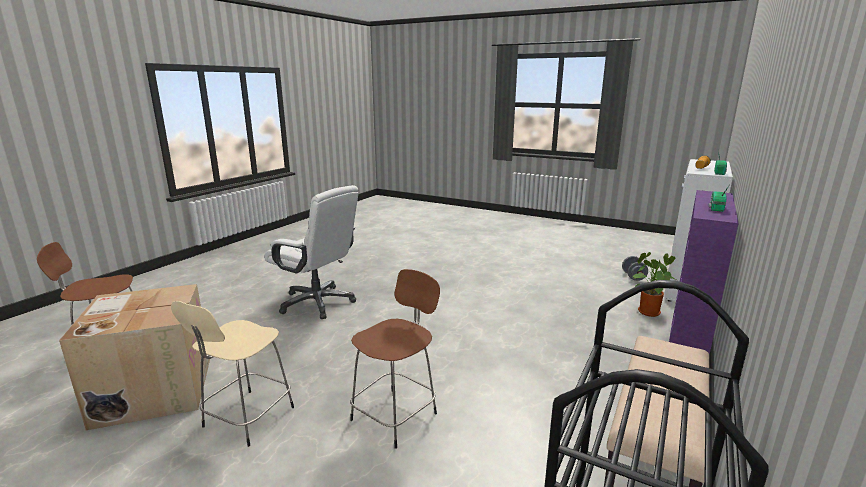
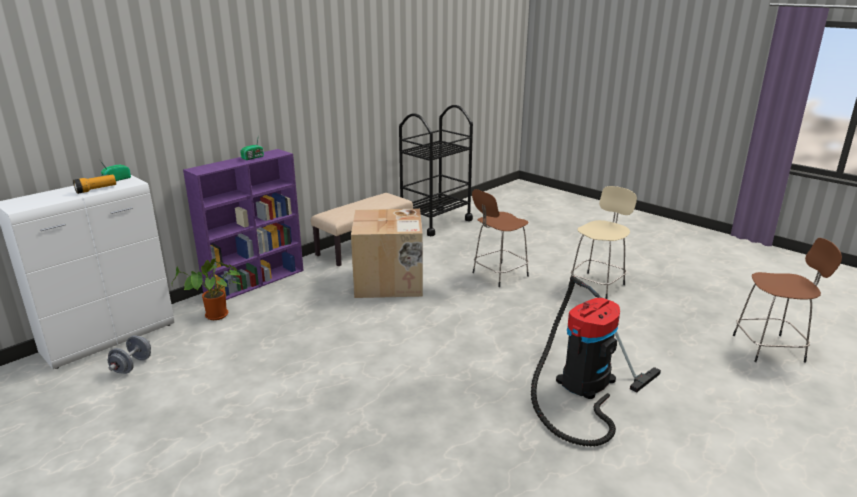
camera: 165 degrees left, 5 degrees up
(153, 389) = (685, 310): cardboard box -> cardboard box (390, 282)
(318, 303) = (583, 385): white office chair -> vacuum cleaner

